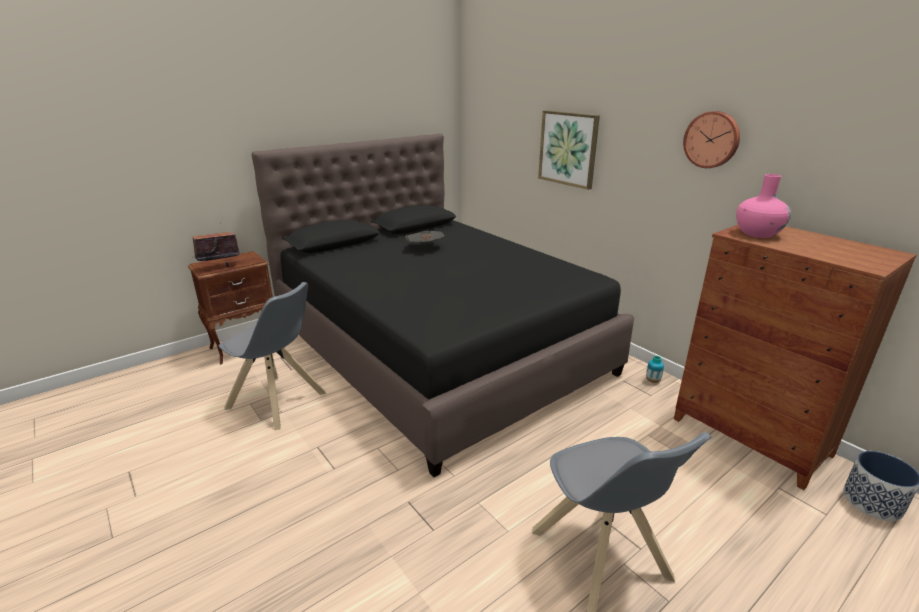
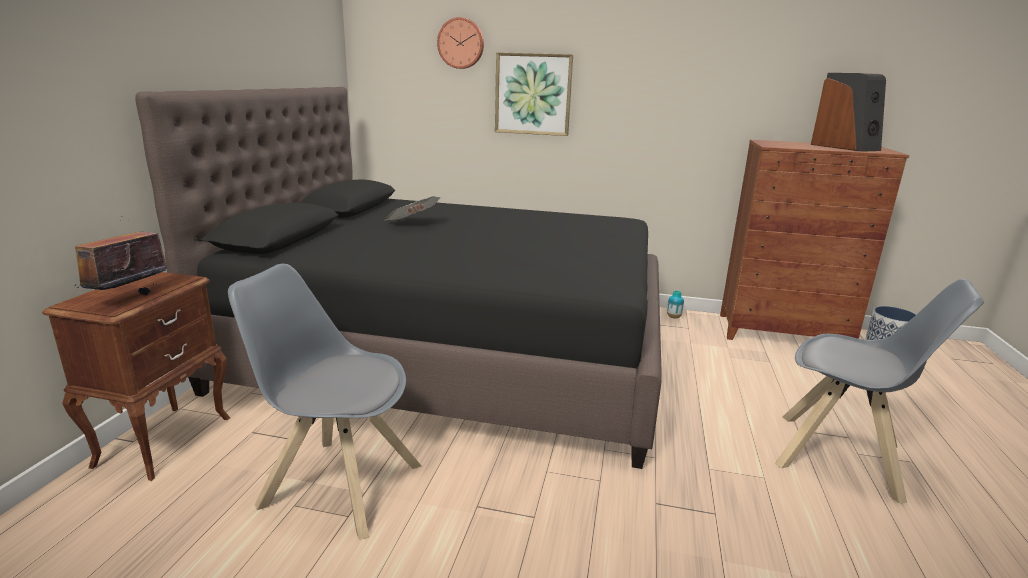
camera: 40 degrees left, 5 degrees down
(278, 401) = (338, 484): grey chair -> grey chair turned 150 degrees counterclockwise
(712, 139) = (703, 71): wall clock -> wall clock (461, 43)
(757, 234) = (784, 145): pink vase -> none
(833, 249) = (845, 147): none -> speaker

